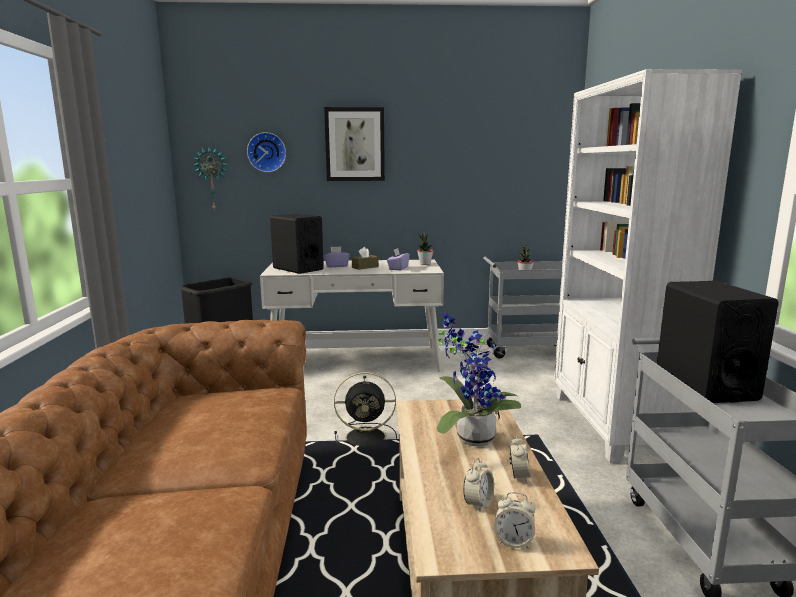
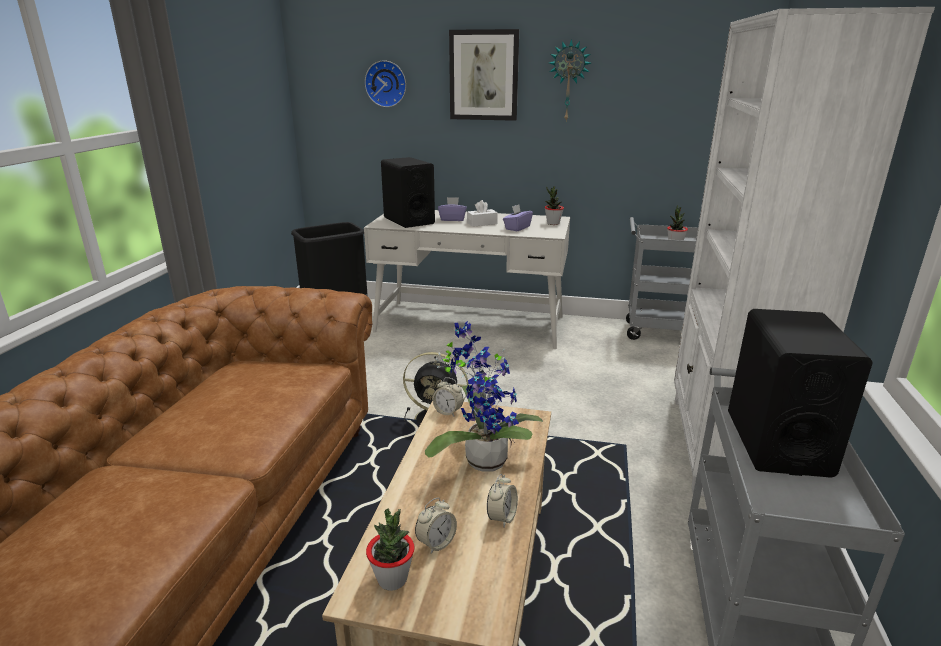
camera: 15 degrees right, 10 degrees up
(212, 179) = (330, 113): wall clock -> wall clock (568, 81)
(365, 267) = (482, 223): brown tissue box -> white tissue box
(460, 536) = (392, 579): none -> potted plant
(513, 541) = (442, 597): alarm clock -> alarm clock (448, 412)

